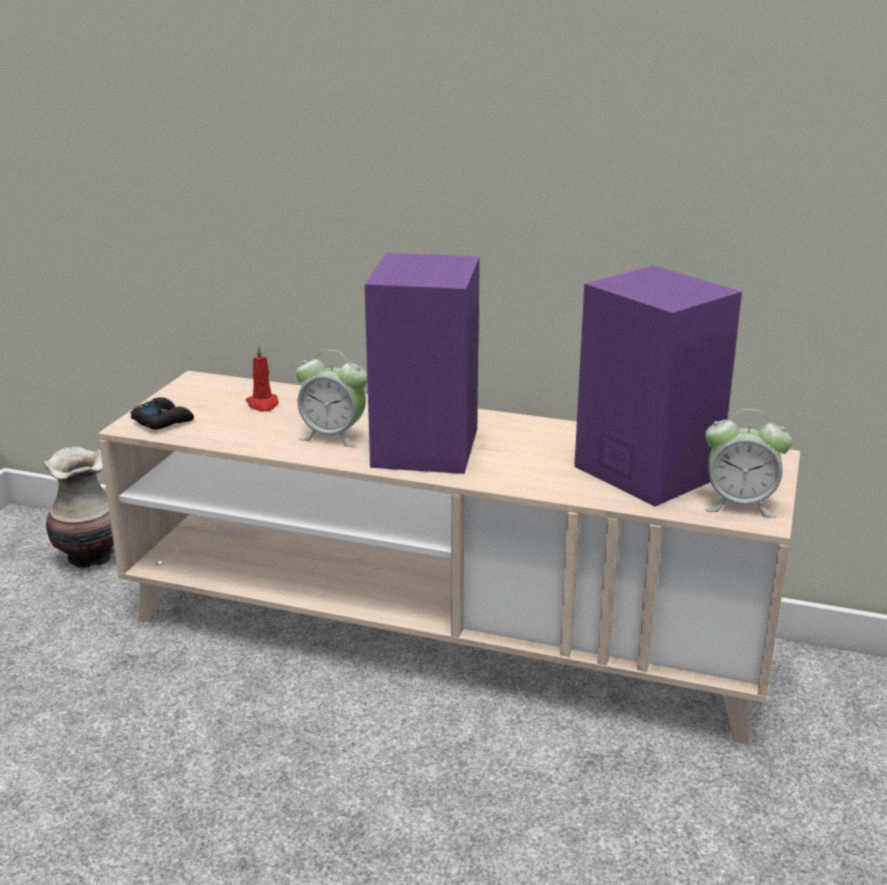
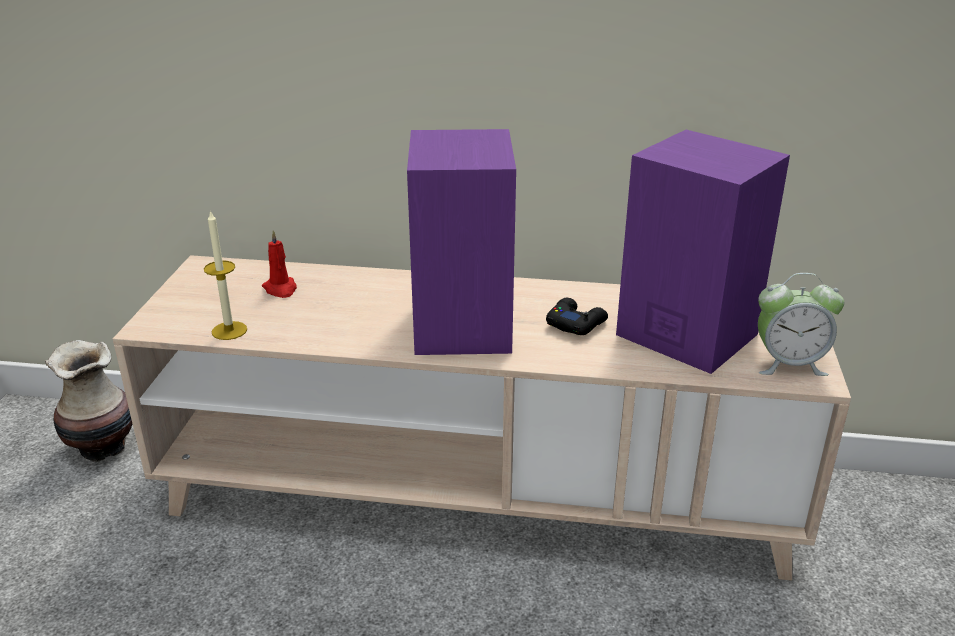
camera: 10 degrees left, 5 degrees up
(163, 421) = (180, 318): black game controller -> black game controller (575, 323)
(204, 434) = (229, 330): none -> candle
(333, 436) = (364, 321): alarm clock -> none

